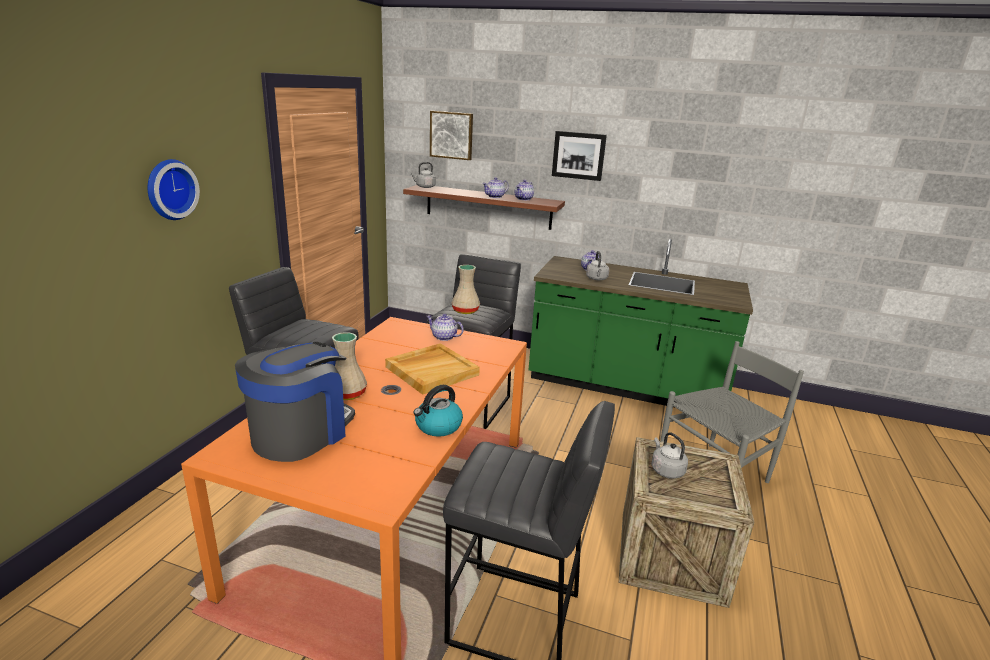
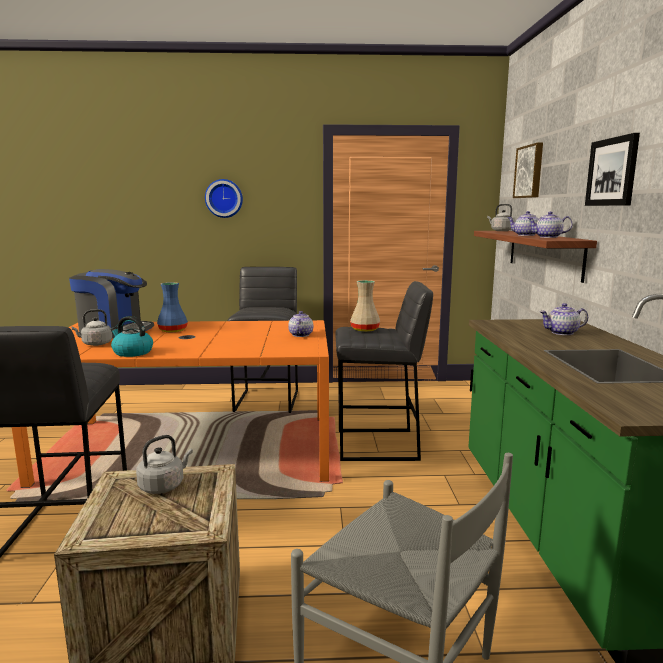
camera: 70 degrees right, 10 degrees down
(348, 394) = (172, 330): beige vase -> blue vase
(432, 370) = (228, 340): beige tray -> none
(596, 279) = (527, 337): grey kettle -> grey kettle (95, 344)

